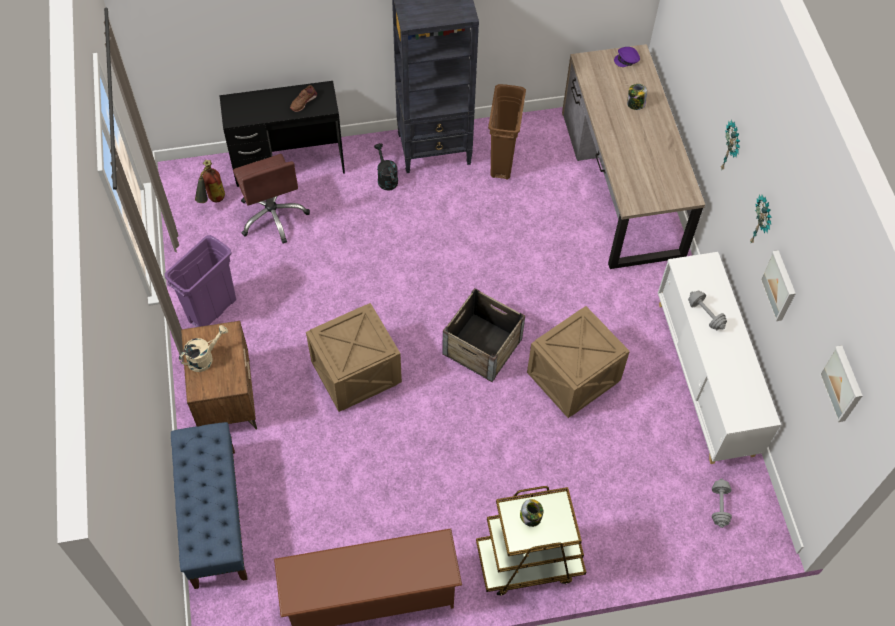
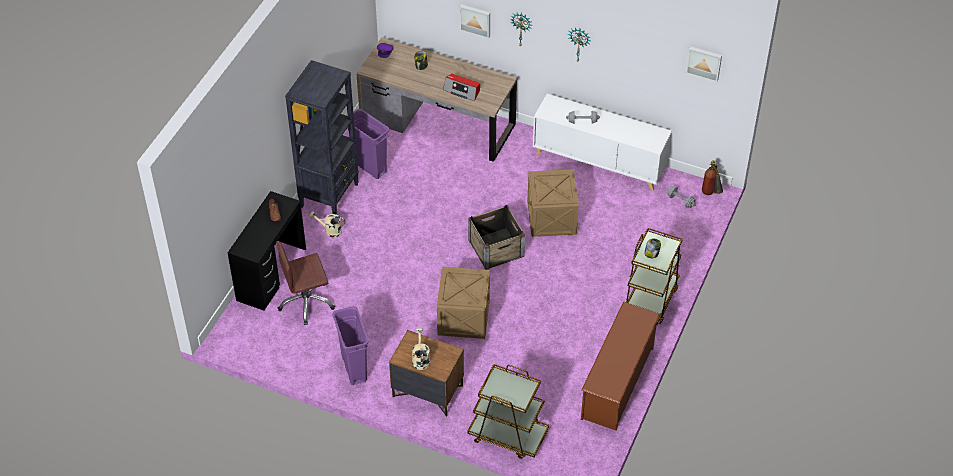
camera: 55 degrees left, 10 degrees down
(213, 201) = (265, 329): fire extinguisher -> fire extinguisher (710, 195)
(215, 516) = (507, 435): blue bench -> brown cart
(273, 216) = (306, 302): brown office chair -> brown office chair turned 150 degrees clockwise
(386, 178) = (330, 230): black watering can -> beige watering can
(502, 160) = (369, 167): brown trash can -> purple trash can
(632, 163) = (462, 90): none -> radio
(780, 285) = (618, 62): picture -> picture (475, 20)

